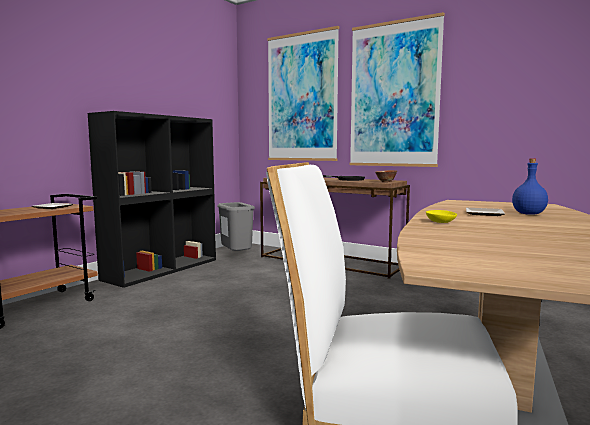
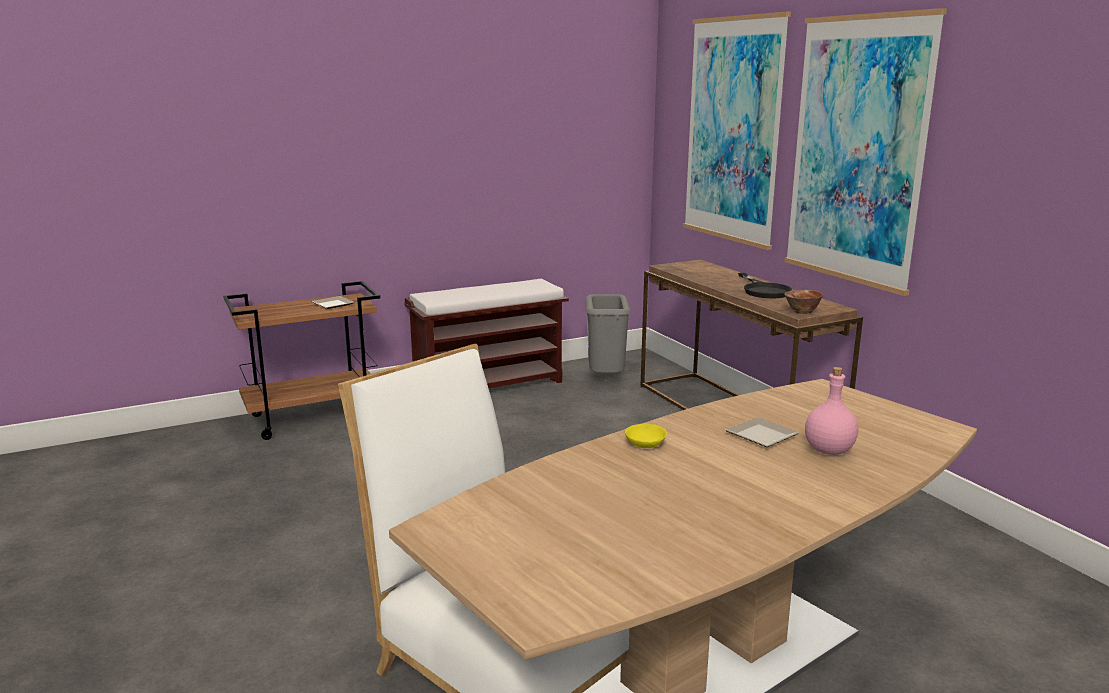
camera: 30 degrees right, 10 degrees up
(162, 269) = (490, 384): black bookcase -> brown bench
(528, 214) = (828, 450): blue bottle -> pink bottle

